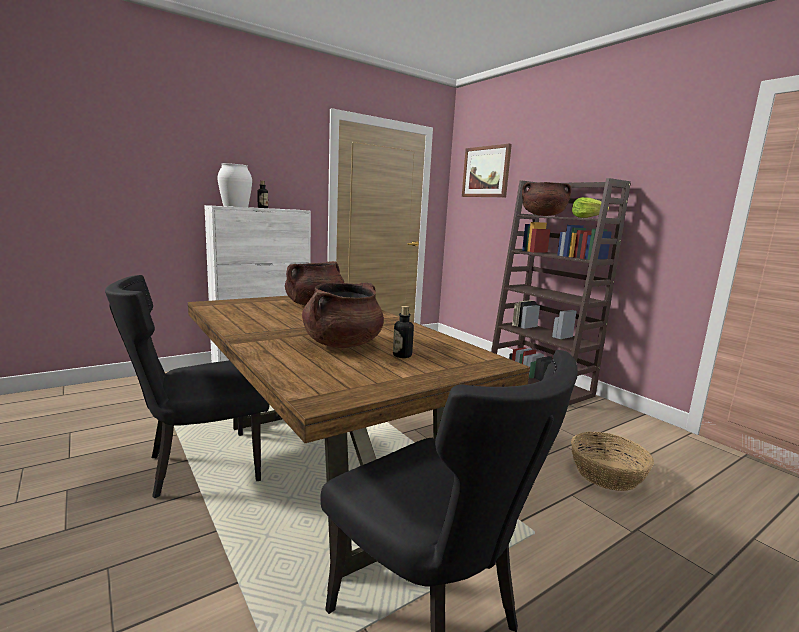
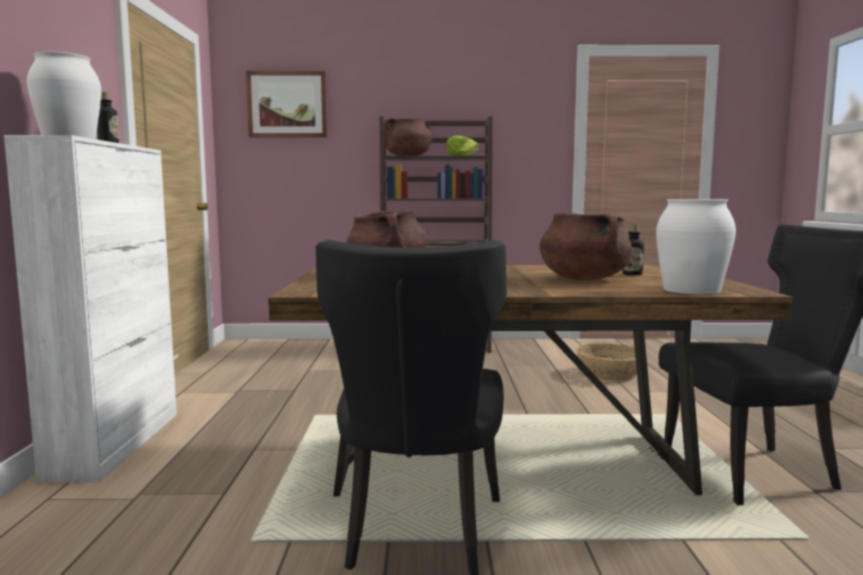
camera: 55 degrees left, 5 degrees down
(308, 378) = (691, 290): none -> white vase

